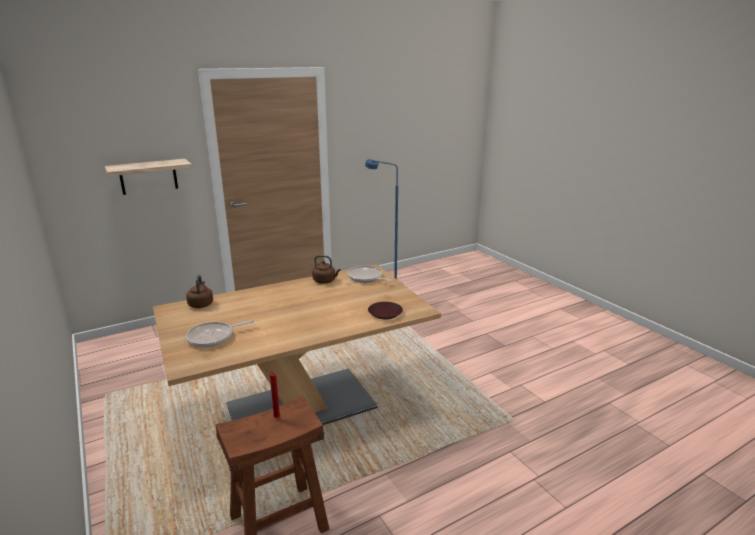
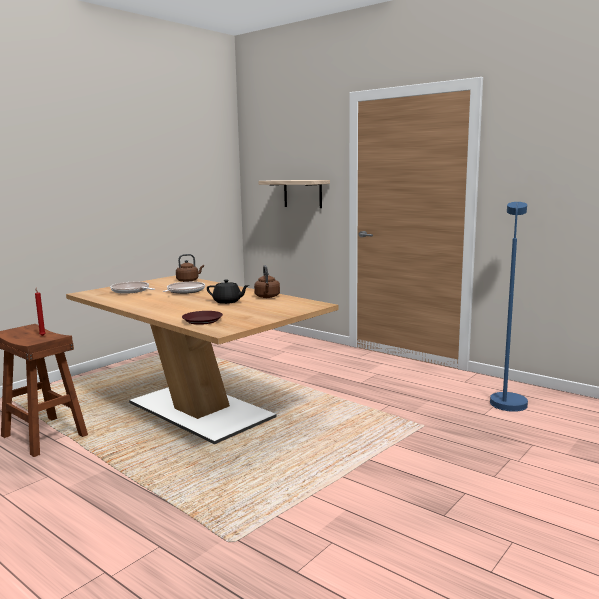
camera: 70 degrees right, 10 degrees down
(325, 297) = (227, 301): none -> black teapot
(366, 278) = (291, 306): frying pan -> frying pan (184, 291)

